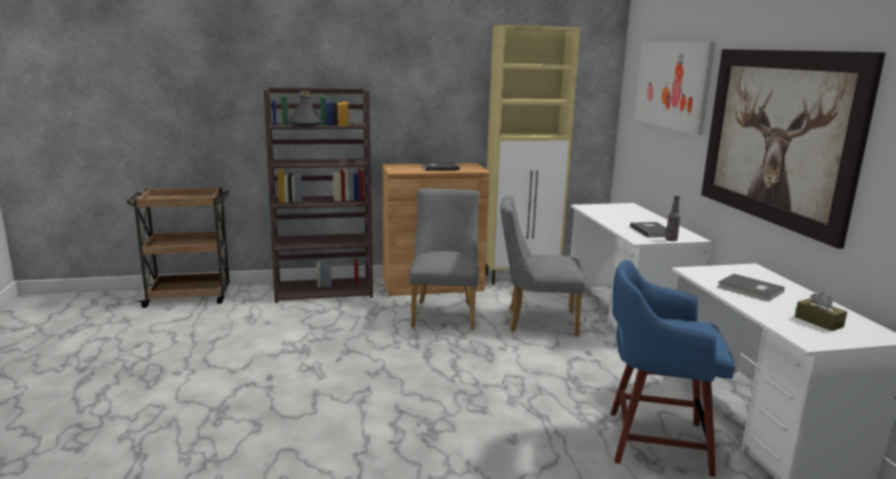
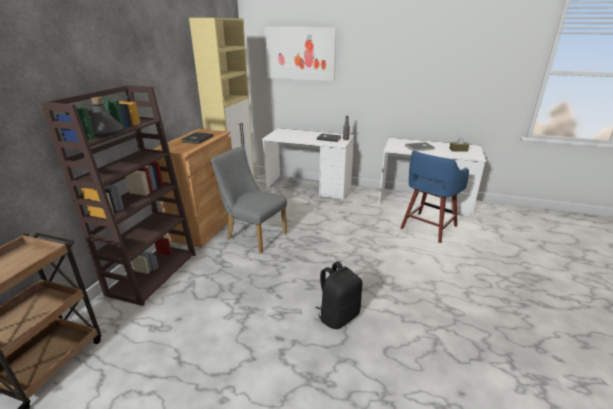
camera: 60 degrees left, 10 degrees up
(330, 404) = (338, 316): none -> black backpack
(536, 321) = (295, 212): grey chair -> none
(778, 137) = (394, 75): picture -> none

